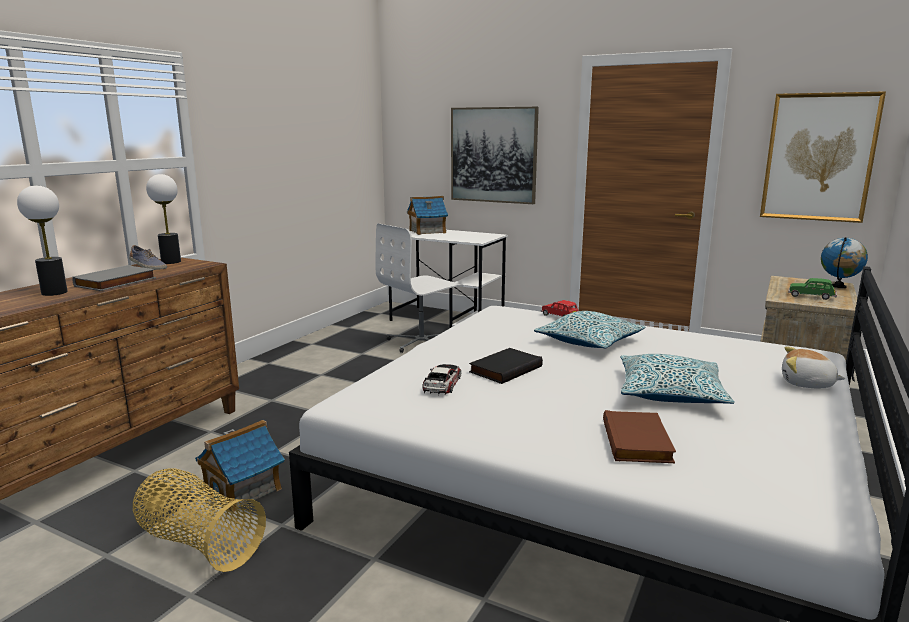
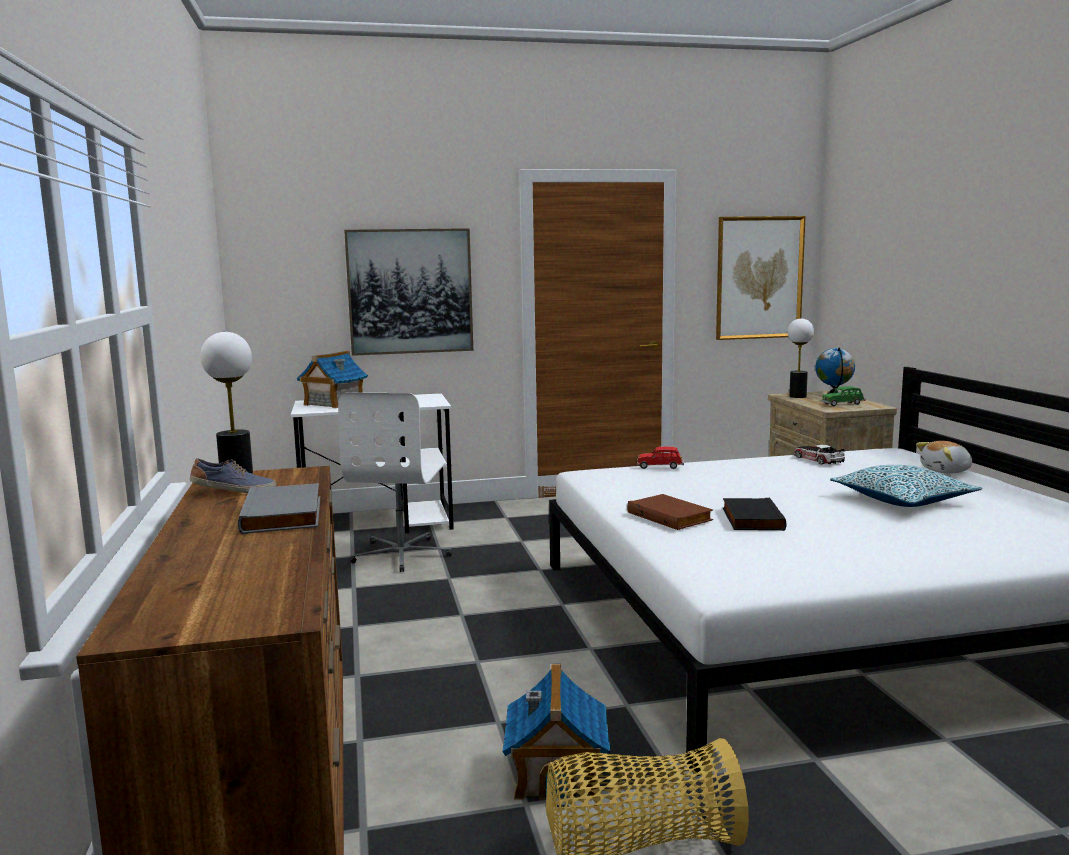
camera: 40 degrees left, 5 degrees down
(54, 292) = (249, 547): table lamp -> table lamp (797, 396)
(442, 384) = (745, 546): toy car -> toy car (818, 460)
(589, 341) = (742, 480): pillow -> none
(638, 442) = (984, 536): brown book -> brown book (671, 516)

